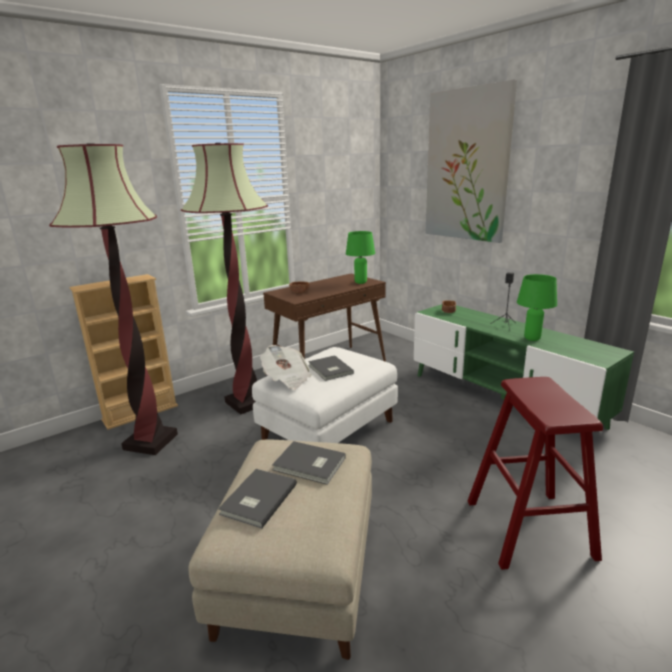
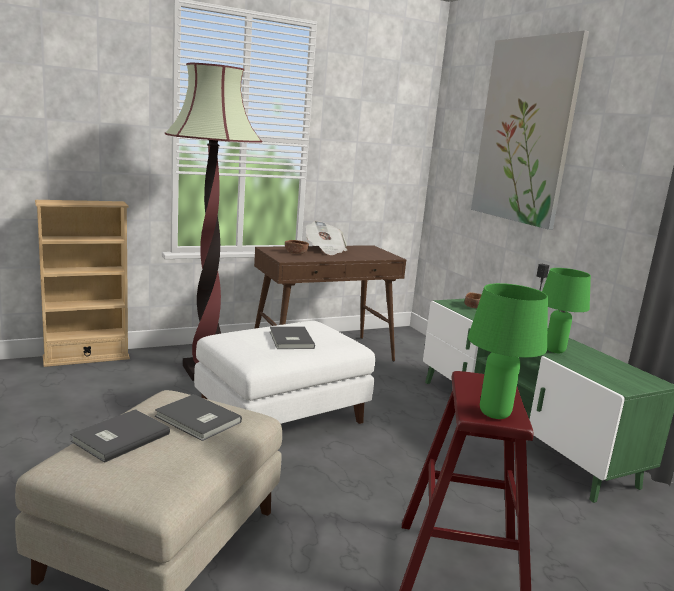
camera: 10 degrees right, 5 degrees down
(151, 441) = (81, 387): floor lamp -> none
(287, 379) = (235, 339): newspaper -> newspaper (325, 250)
(360, 282) = (375, 255): green table lamp -> green table lamp (495, 414)

